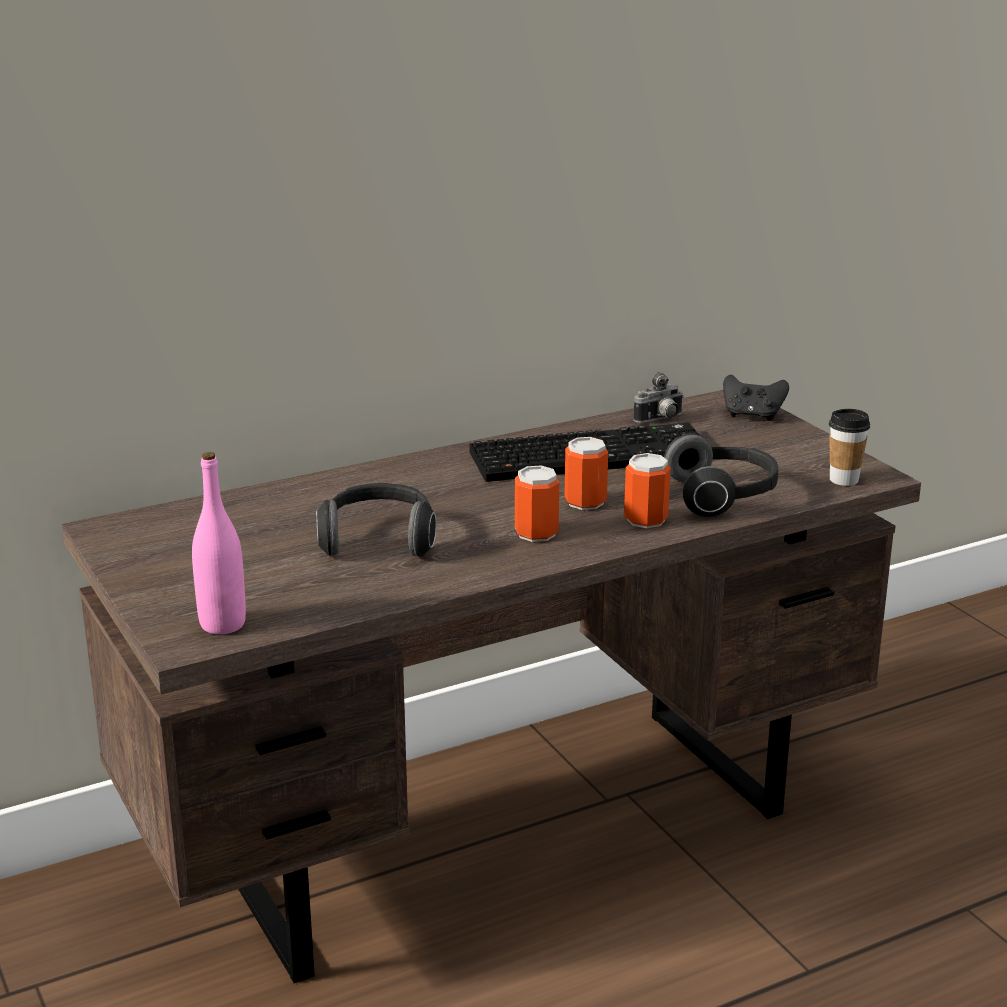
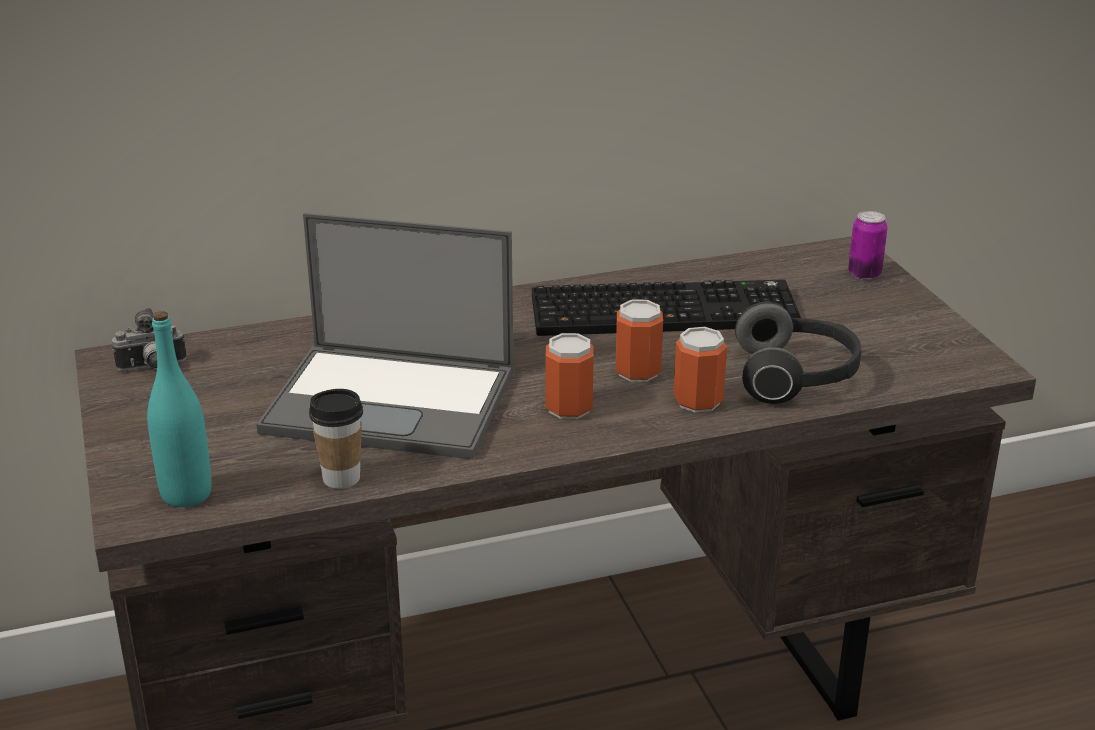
camera: 10 degrees right, 5 degrees up
(222, 624) = (186, 494): pink bottle -> turquoise bottle
(379, 540) = (394, 401): headphones -> laptop
(660, 420) = (758, 272): camera -> camera (152, 368)
(752, 416) = (864, 274): black game controller -> can
(844, 480) = (944, 367): cup -> cup (341, 478)

